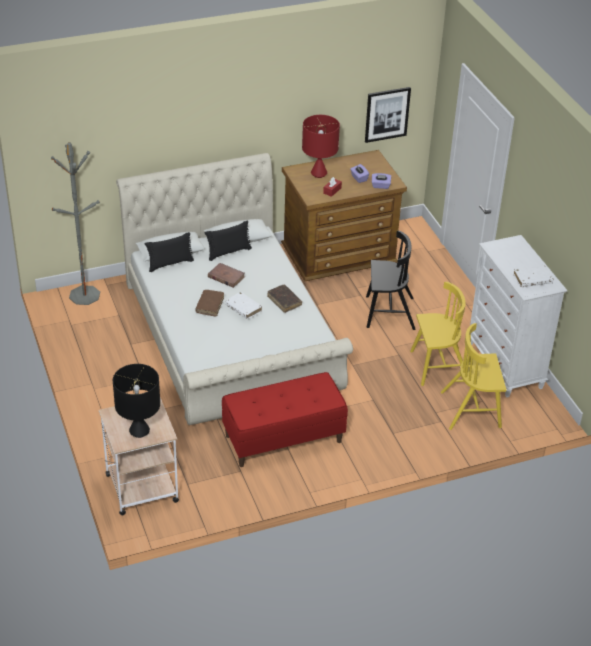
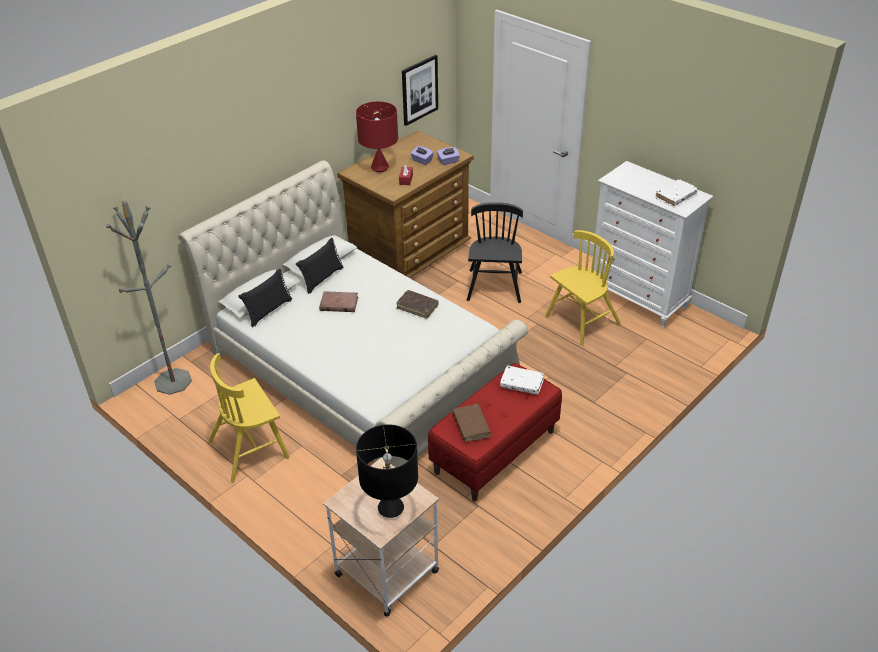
camera: 25 degrees left, 0 degrees up
(210, 305) = (344, 339): brown book -> brown book (471, 426)
(243, 308) = (382, 329): white book -> white book (521, 384)
(386, 312) = (494, 288): black chair -> black chair turned 60 degrees counterclockwise
(474, 409) = (646, 349): yellow chair -> yellow chair (253, 447)

